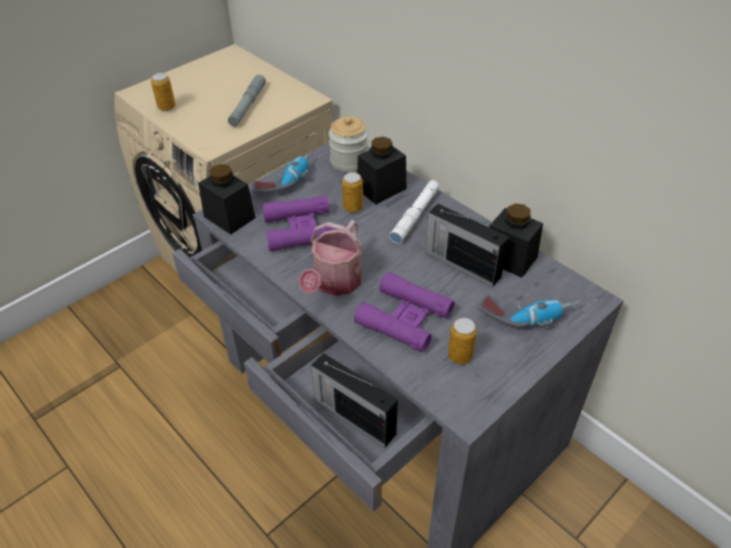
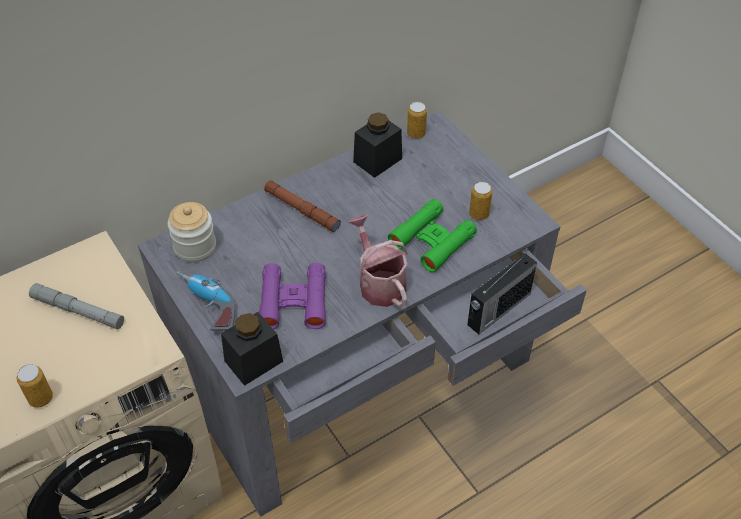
camera: 80 degrees left, 5 degrees up
(334, 284) = (379, 282): watering can -> watering can turned 150 degrees counterclockwise
(353, 207) = (273, 254): can -> can (416, 133)
(381, 189) = (251, 228): black jar -> none
(404, 318) = (432, 240): purple binoculars -> green binoculars
(415, 216) = (302, 210): white flashlight -> brown flashlight
(461, 263) = (376, 191): radio -> none
(526, 315) = (443, 166): power drill -> none

